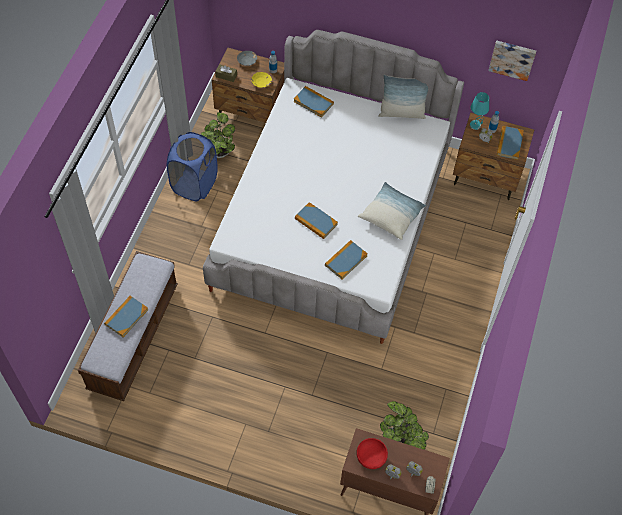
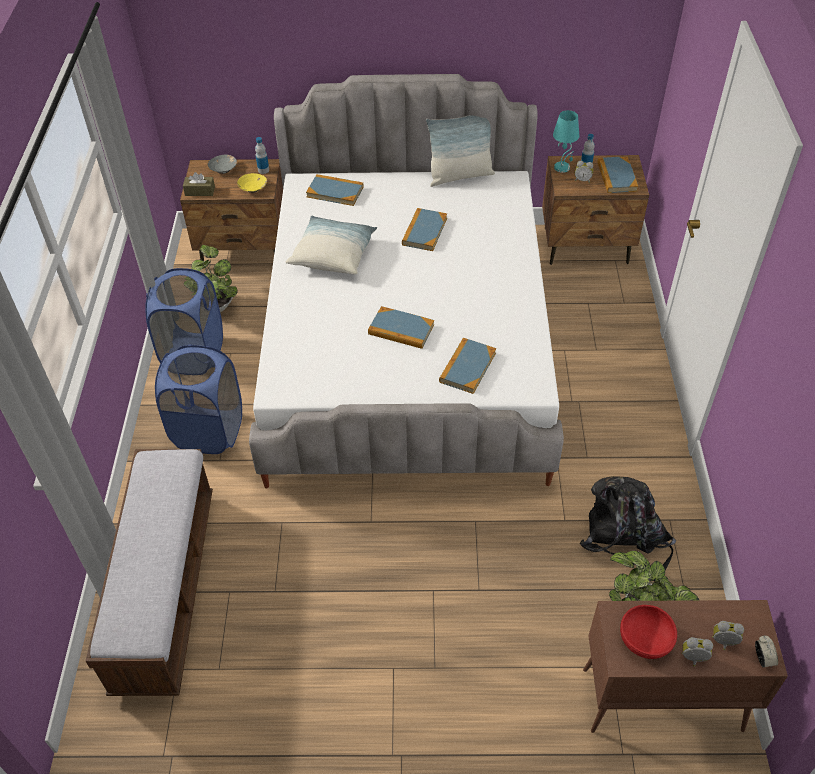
camera: 15 degrees left, 10 degrees down
(126, 317) = (148, 549): book -> book (424, 231)
(187, 242) = (209, 431): none -> blue laundry basket
(391, 215) = (505, 295): pillow -> pillow (333, 255)
(413, 390) = (625, 536): none -> black backpack
(512, 59) = (599, 44): picture -> none

